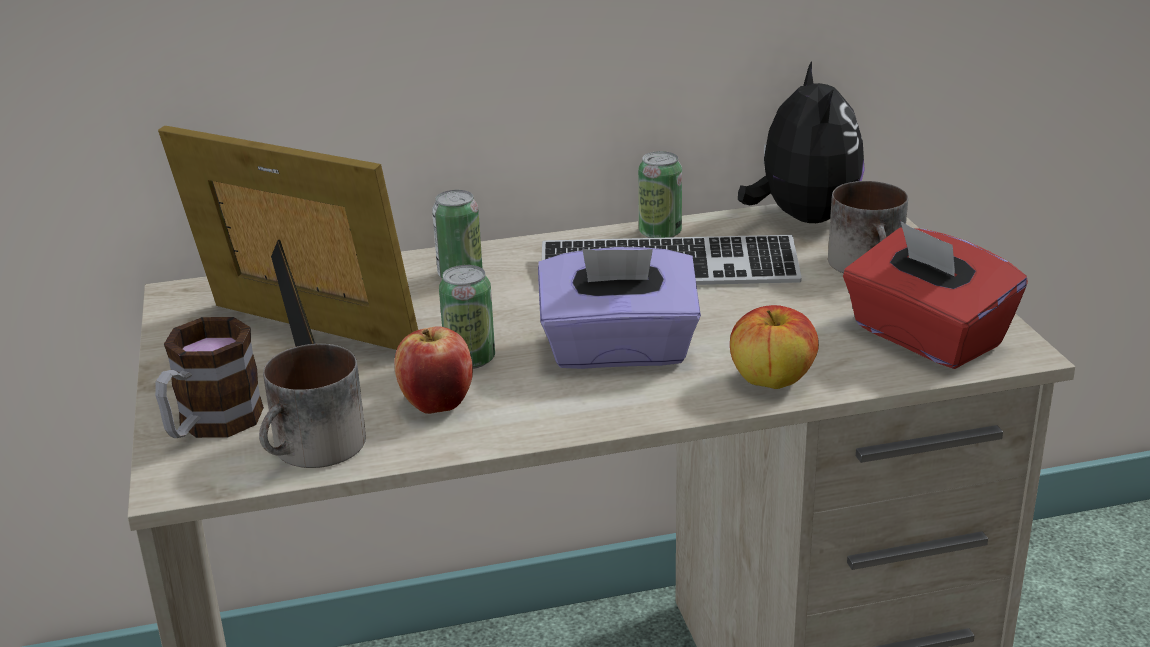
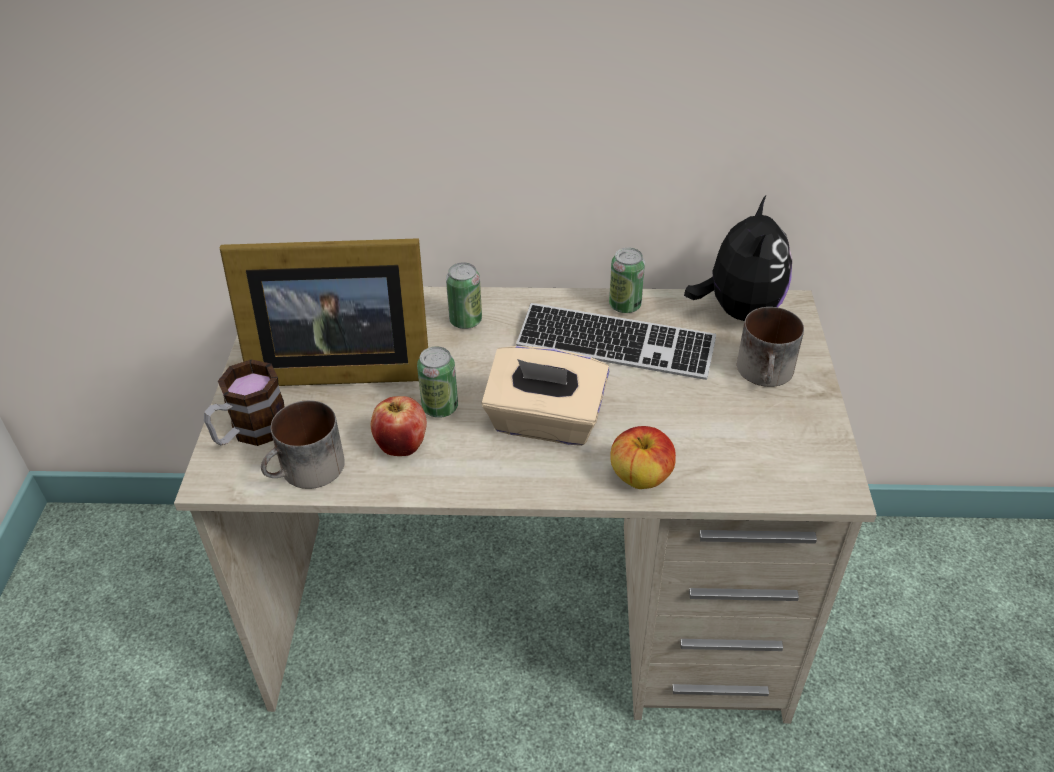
camera: 15 degrees right, 15 degrees up
(302, 343) = (336, 366): picture frame -> picture frame turned 135 degrees clockwise
(619, 351) = (545, 422): purple tissue box -> beige tissue box
(925, 337) = (774, 459): red tissue box -> none

